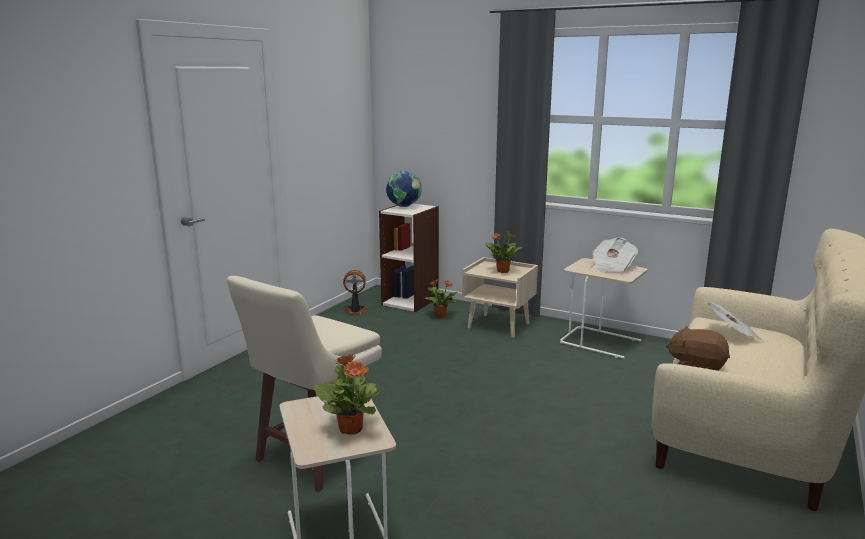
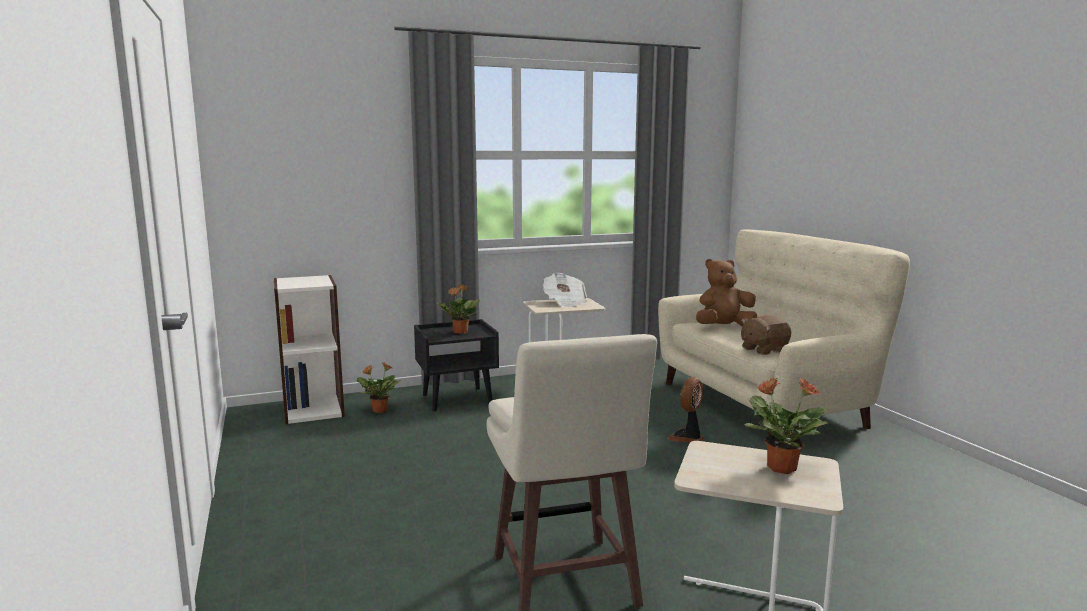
camera: 50 degrees left, 5 degrees down
(355, 311) = (265, 440): fan -> fan (687, 437)
(404, 207) = (293, 281): globe -> none
(499, 325) = (457, 399): beige nightstand -> black nightstand
(732, 335) = (724, 327): newspaper -> brown plush toy

